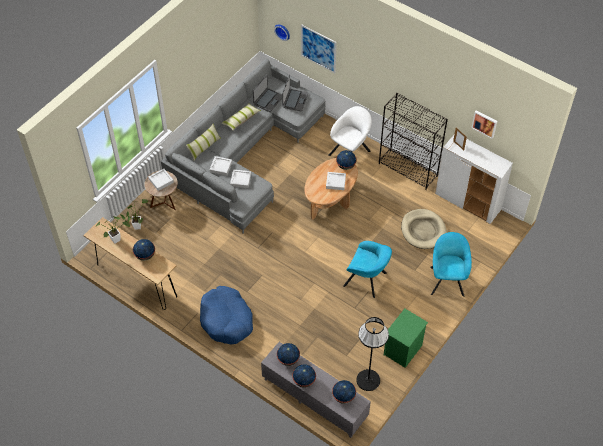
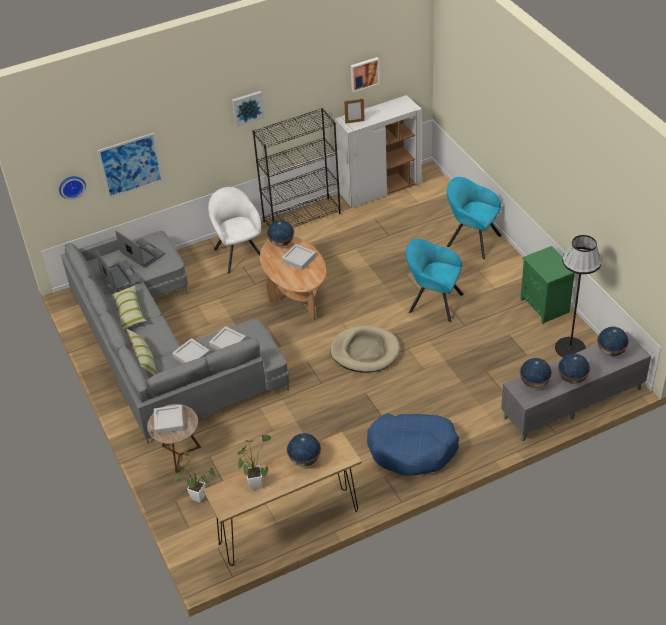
camera: 60 degrees left, 10 degrees down
(367, 280) = (433, 302): turquoise armchair -> turquoise armchair turned 120 degrees counterclockwise
(398, 77) = (247, 108): none -> picture
(423, 230) = (394, 235): beige dog bed -> beige dog bed (365, 351)

